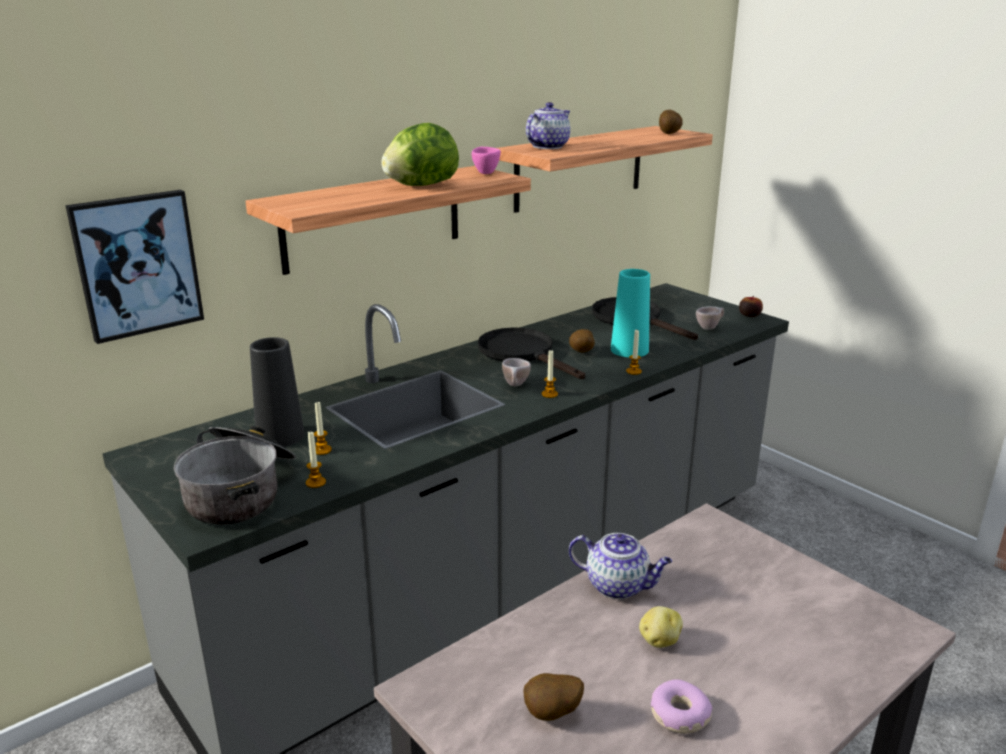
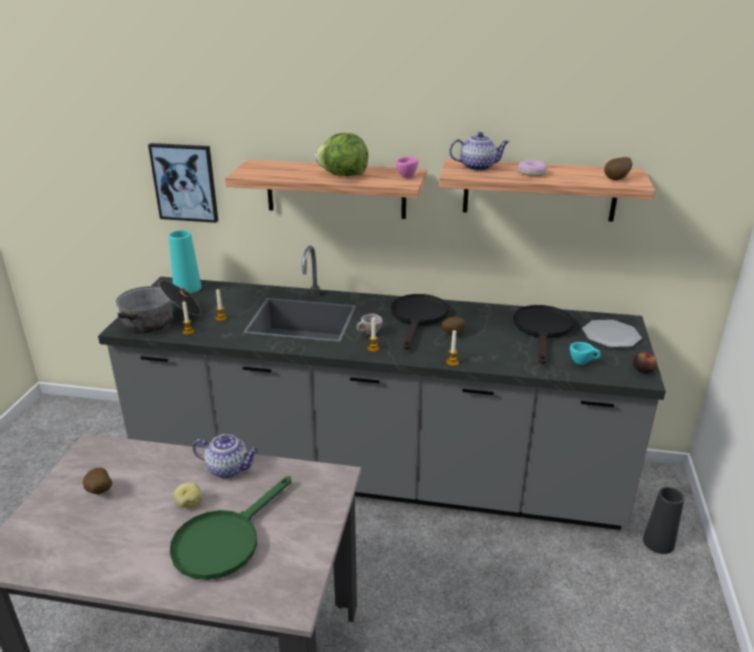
camera: 50 degrees right, 5 degrees up
(280, 436) = (222, 302): black vase -> black vase (658, 542)
(618, 586) = (229, 469): teapot -> teapot turned 60 degrees counterclockwise
(629, 350) = (485, 348): turquoise vase -> turquoise vase (187, 288)
(679, 715) = (128, 534): donut -> donut (531, 173)
(681, 303) = (610, 335): none -> plate
(709, 327) = (583, 362): beige cup -> turquoise cup
(759, 638) = (224, 540): none -> green frying pan

